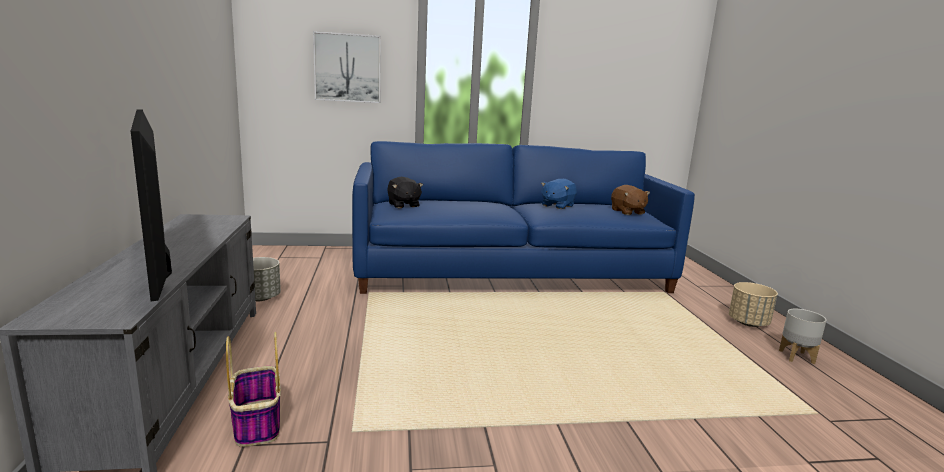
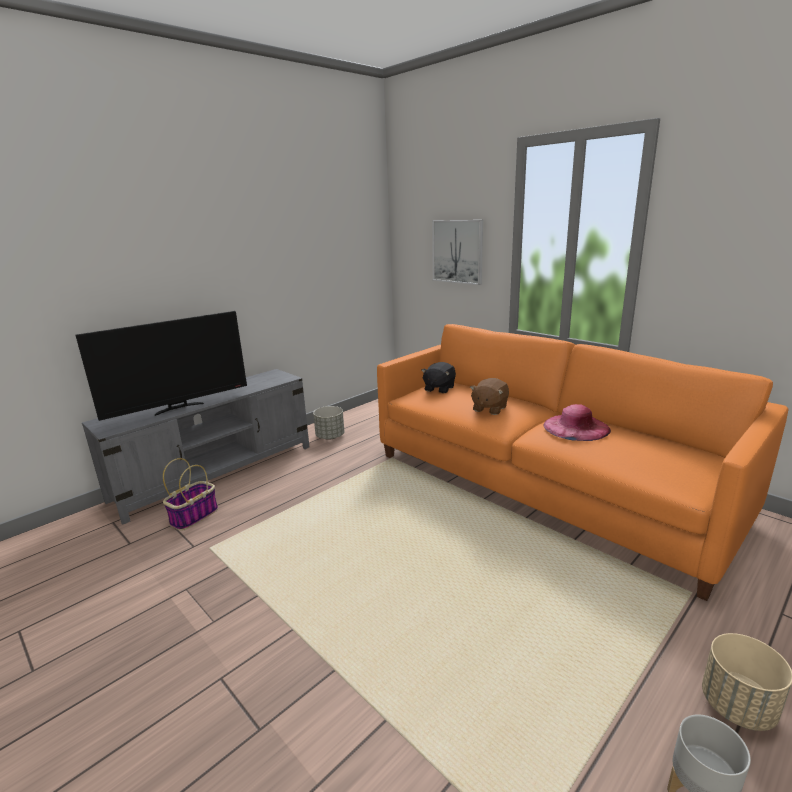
camera: 55 degrees right, 5 degrees up
(160, 269) = (179, 408): television -> television turned 150 degrees counterclockwise
(511, 272) = (543, 485): blue sofa -> orange sofa
(557, 206) = (576, 427): blue plush toy -> pink hat
(627, 212) = (670, 461): brown plush toy -> brown plush toy (489, 408)

